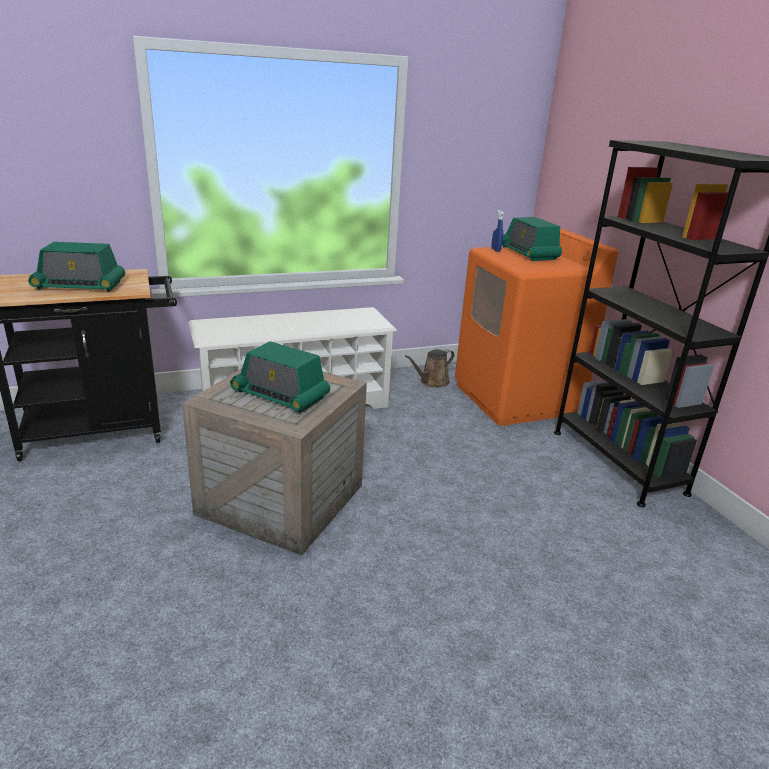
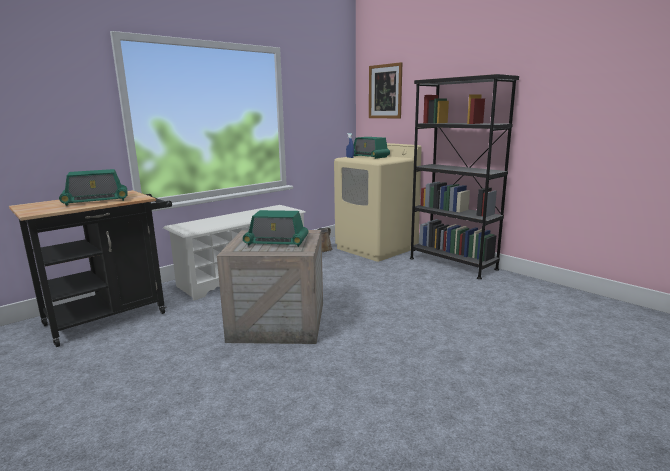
camera: 20 degrees left, 10 degrees down
(516, 399) = (376, 248): orange washing machine -> beige washing machine
(586, 141) = (385, 91): none -> picture

